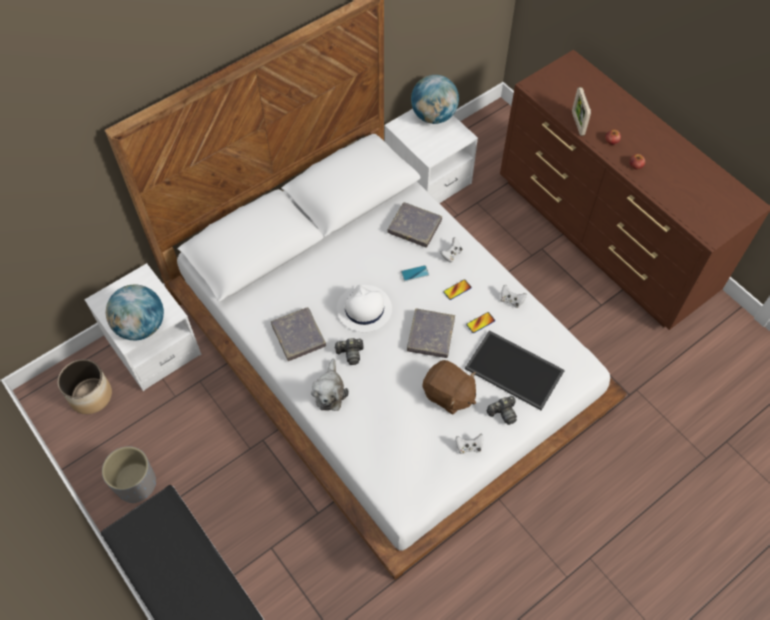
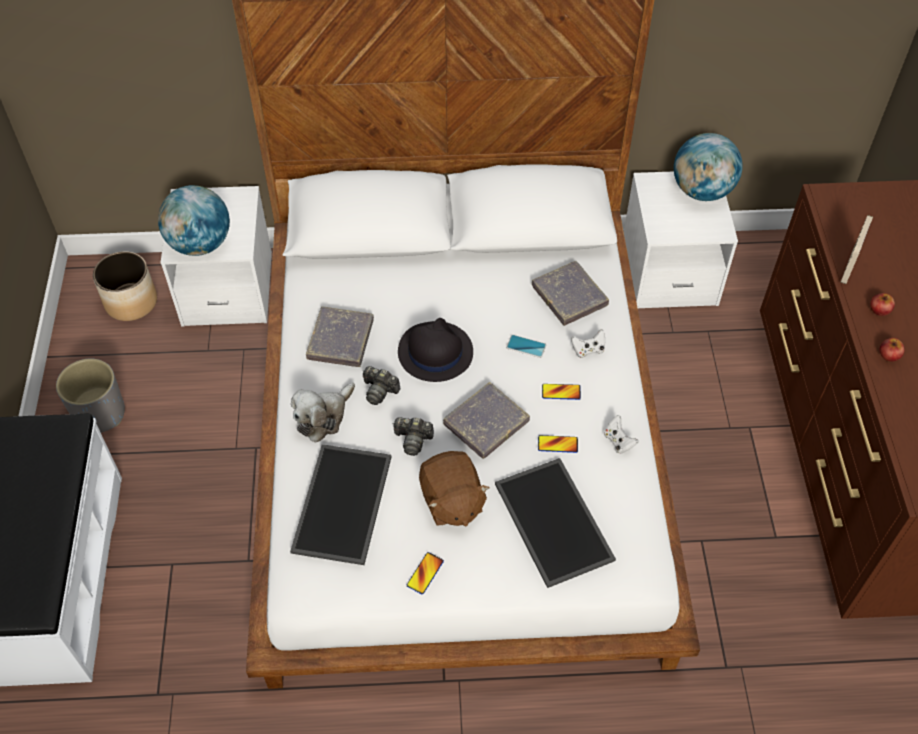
camera: 35 degrees right, 5 degrees down
(364, 309) = (434, 352): white hat -> black hat
(390, 437) = (344, 505): none -> tray
(469, 447) = (425, 573): white game controller -> phone
(503, 413) = (498, 561): camera -> camera (413, 440)

